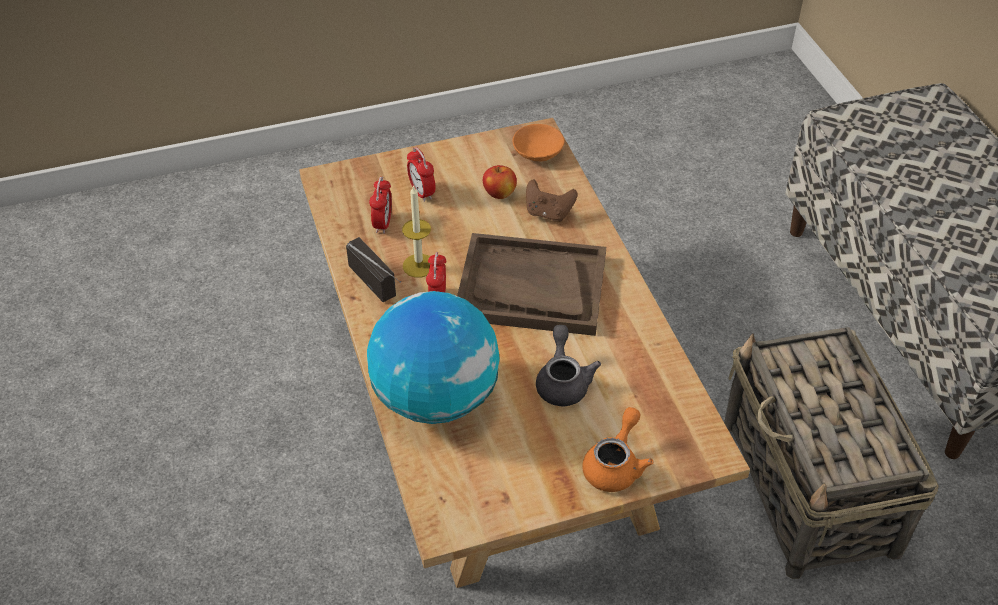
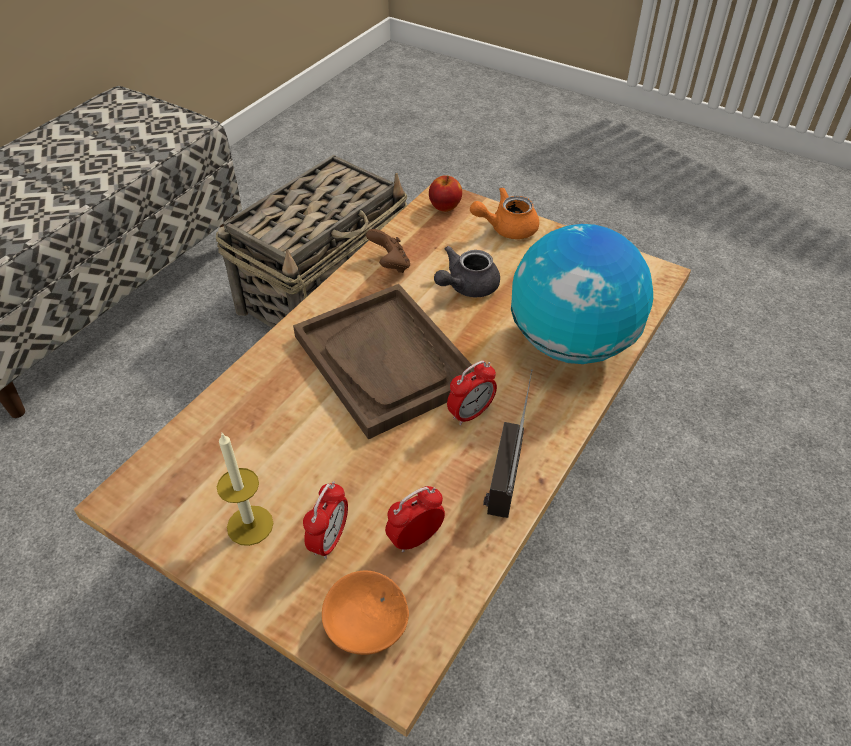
camera: 130 degrees left, 0 degrees up
(419, 265) = (443, 459): candle -> candle (250, 525)
(499, 193) = (268, 466): apple -> apple (445, 207)
(539, 152) = (160, 478): orange bowl -> orange bowl (363, 623)
(548, 213) = (267, 408): brown game controller -> brown game controller (390, 265)

